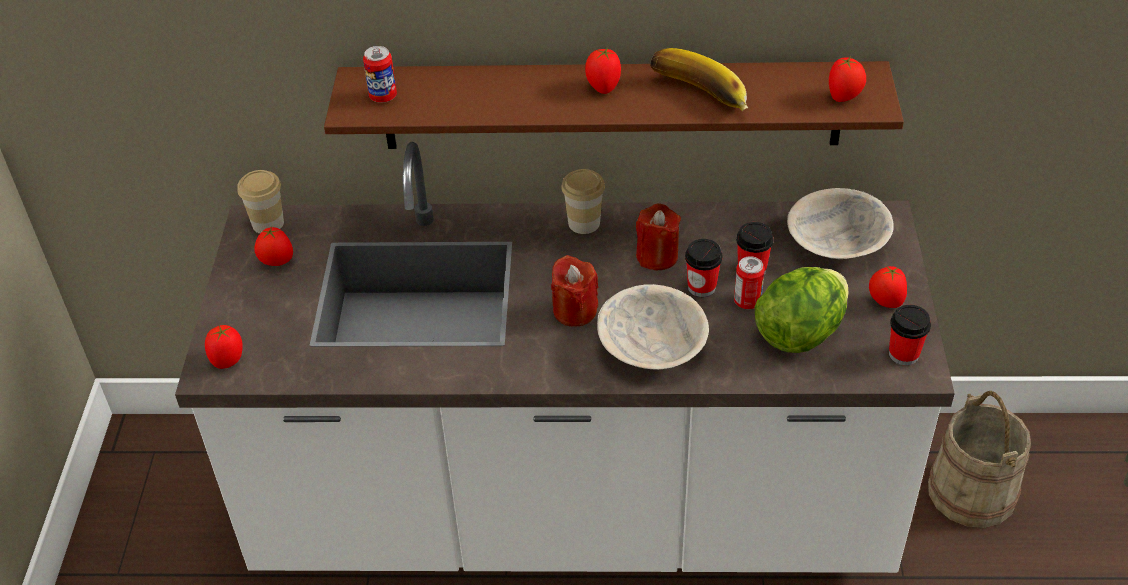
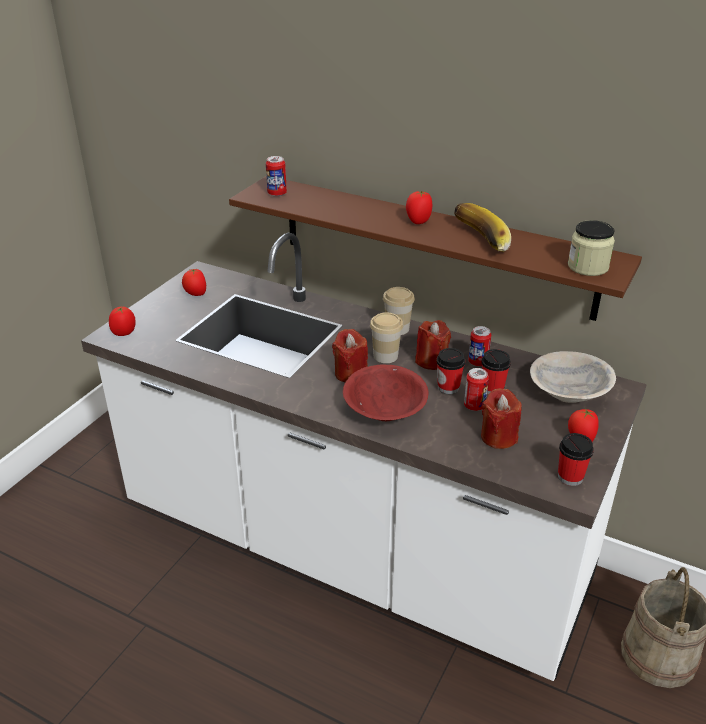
camera: 25 degrees right, 10 degrees down
(268, 223) = (208, 274): cup -> cup (385, 356)
(652, 346) = (385, 410): beige bowl -> red bowl
(711, 238) = (478, 362): none -> can
(799, 333) = (498, 437): lettuce -> red candle
(844, 97) = (587, 267): tomato -> jar

